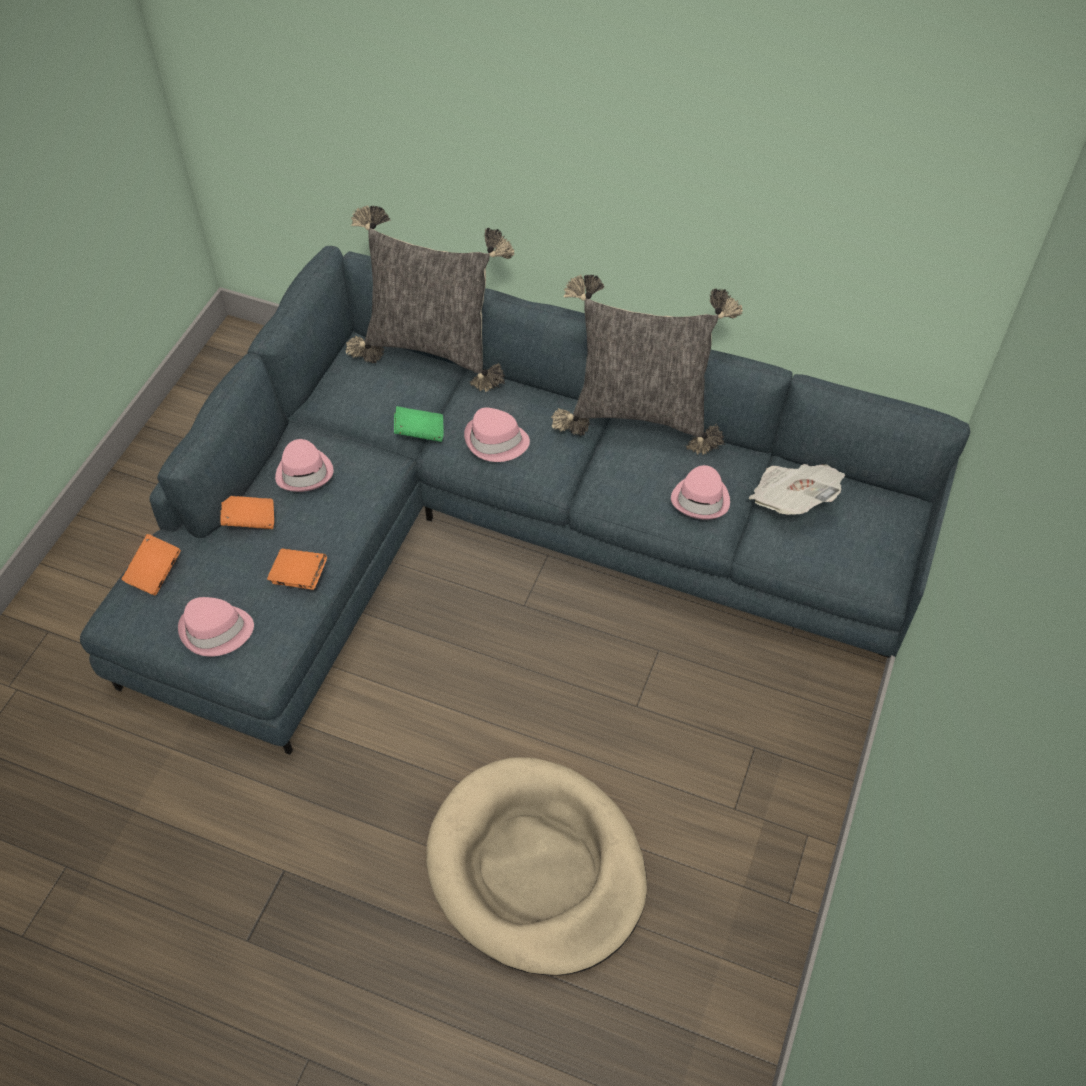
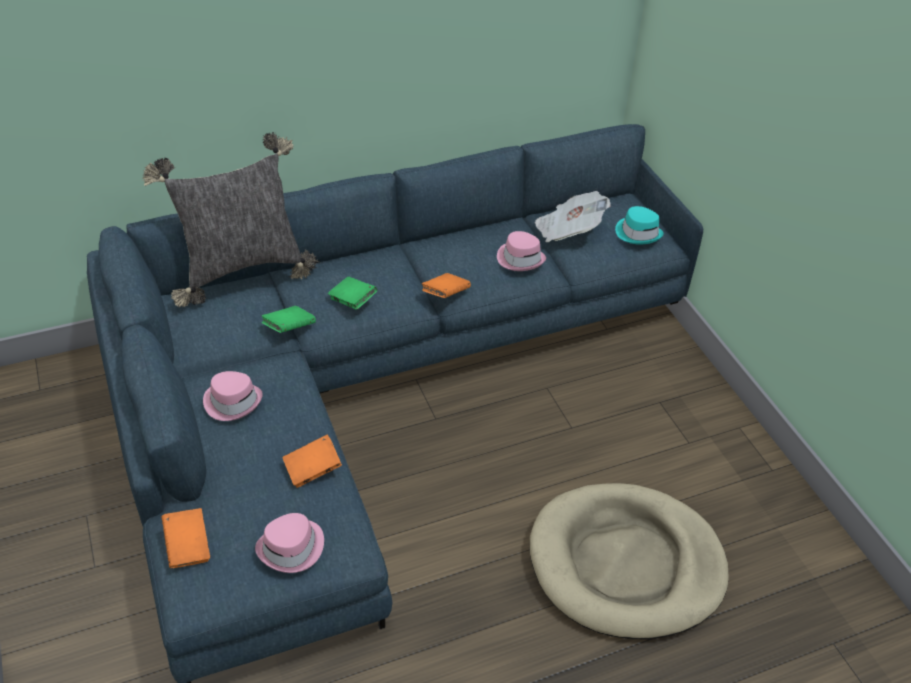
camera: 45 degrees left, 10 degrees down
(250, 521) = (228, 459): orange book -> orange book (445, 294)
(496, 442) = (352, 301): pink hat -> green book
(640, 423) = (430, 240): pillow -> none
(864, 551) = (638, 233): none -> turquoise hat

